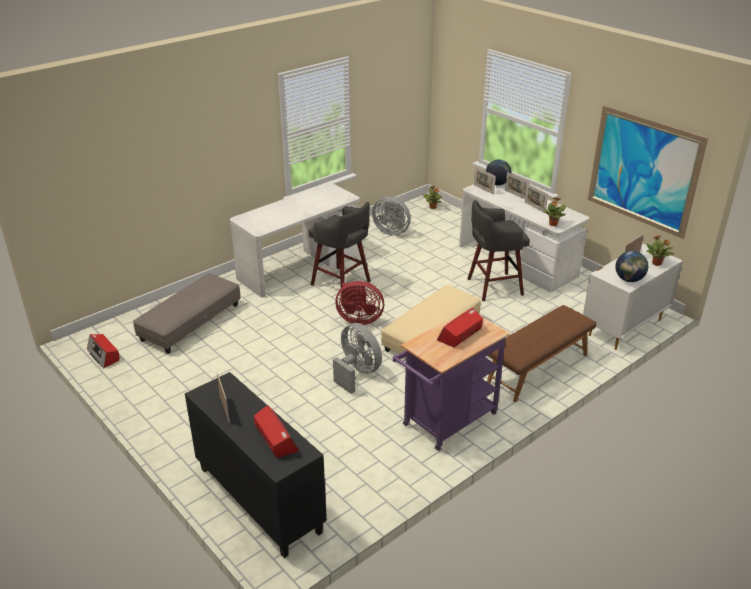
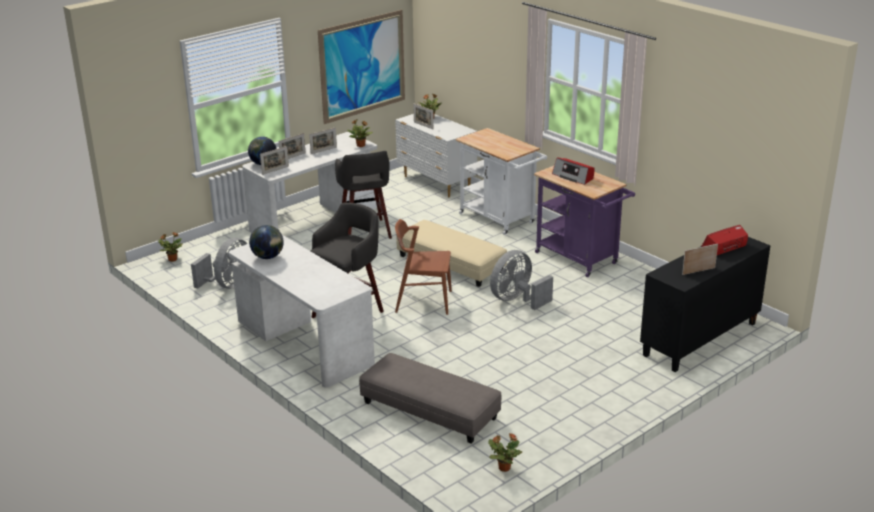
camera: 90 degrees left, 5 degrees down
(104, 355) = (504, 468): radio -> potted plant
(359, 319) = (423, 301): red fan -> brown chair
(538, 369) = (500, 220): brown bench -> white cart
(628, 280) = (457, 129): globe -> globe (268, 257)

